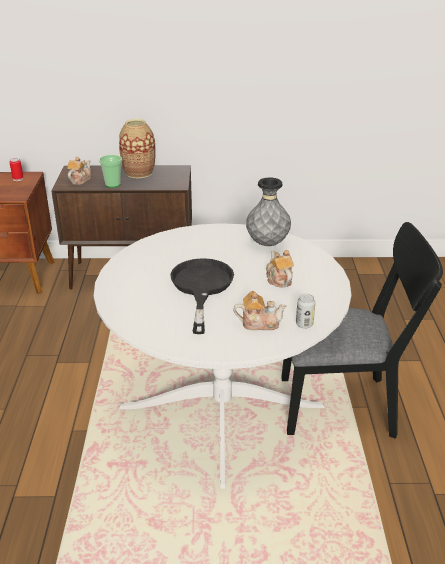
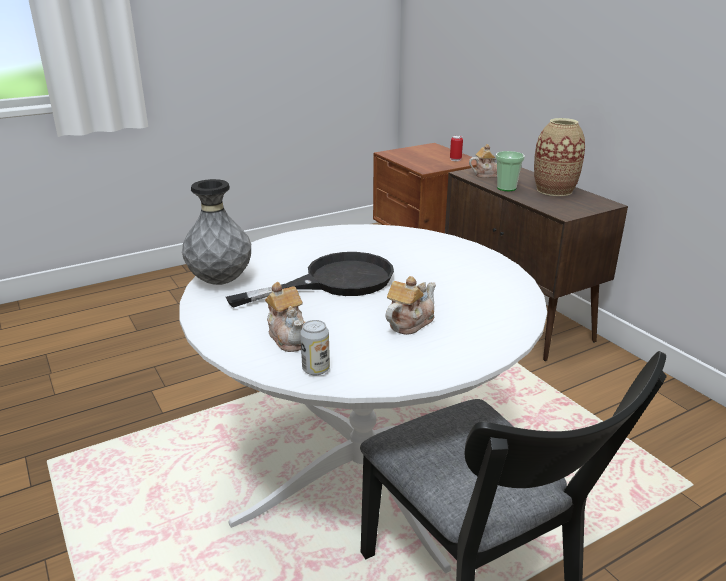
camera: 60 degrees right, 5 degrees down
(267, 244) = (492, 292): grey vase -> grey vase (221, 281)

